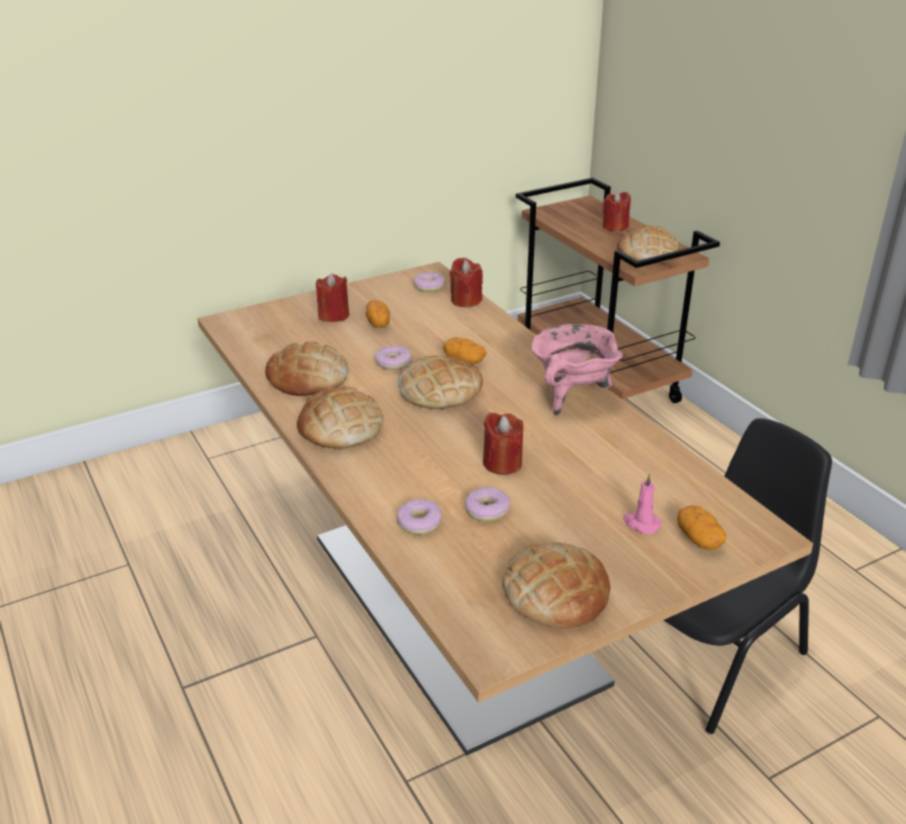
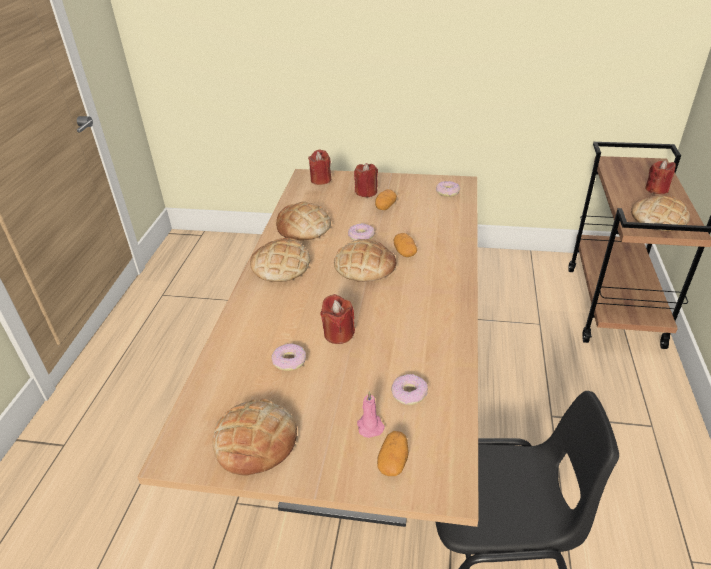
camera: 40 degrees right, 5 degrees up
(419, 523) = (244, 348): donut -> donut (409, 393)
(466, 300) = (459, 210): red candle -> red candle (321, 180)
(572, 397) = (443, 308): pink cooking pot -> none

